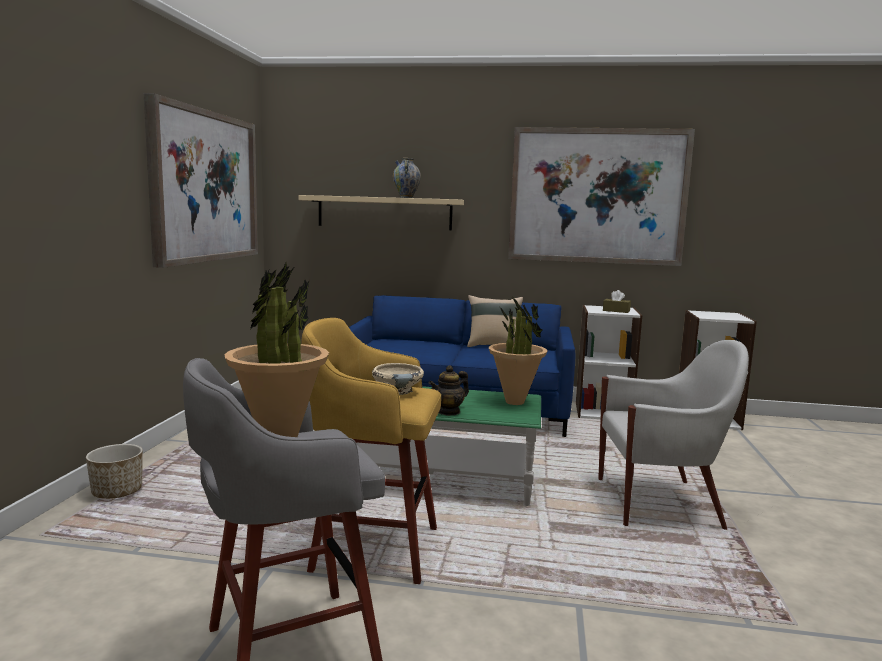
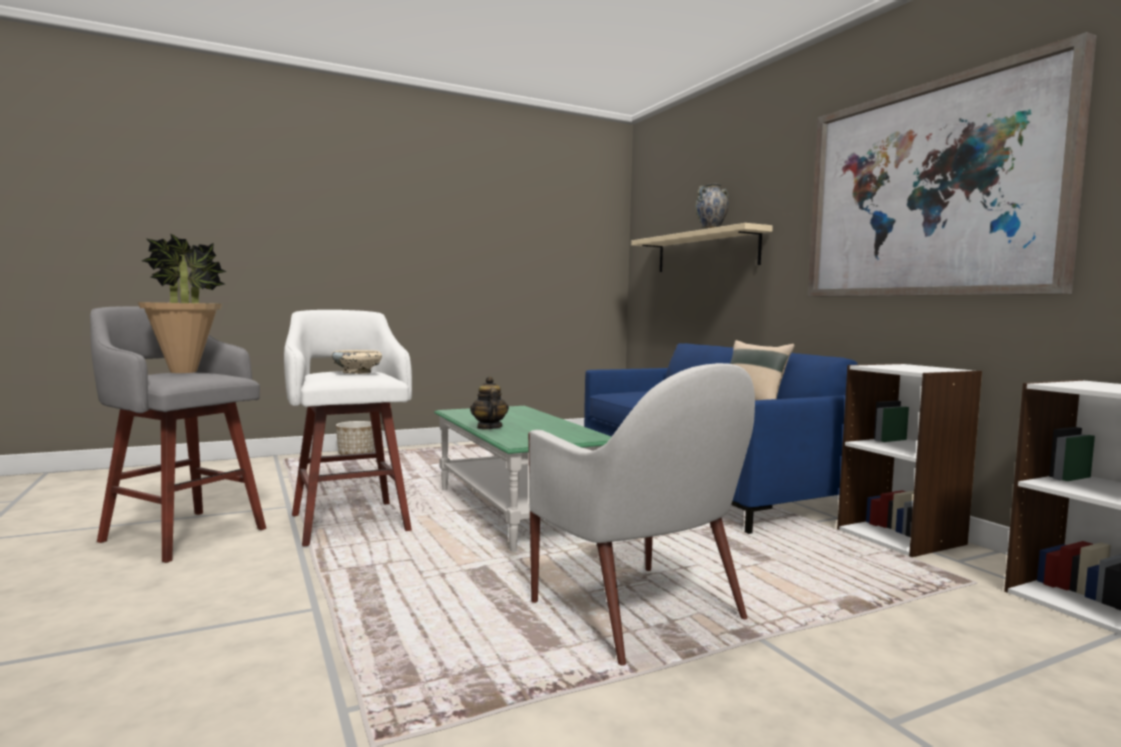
camera: 55 degrees right, 5 degrees down
(205, 186) = (528, 235): picture -> none
(371, 547) = (349, 521): yellow stool -> white stool
(448, 411) = (489, 427): teapot -> teapot turned 60 degrees clockwise
(515, 402) = (568, 436): potted plant -> none
(616, 311) = (910, 368): brown tissue box -> none

